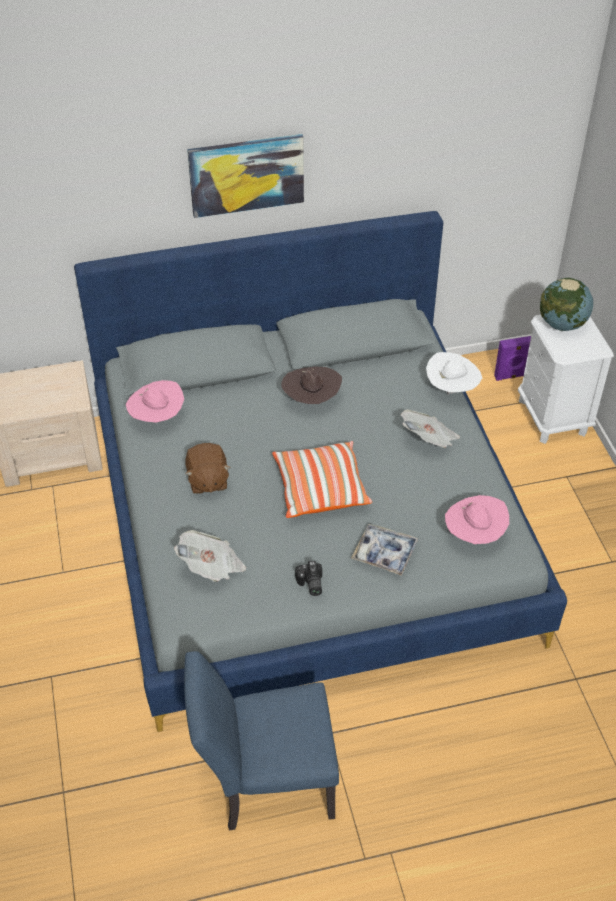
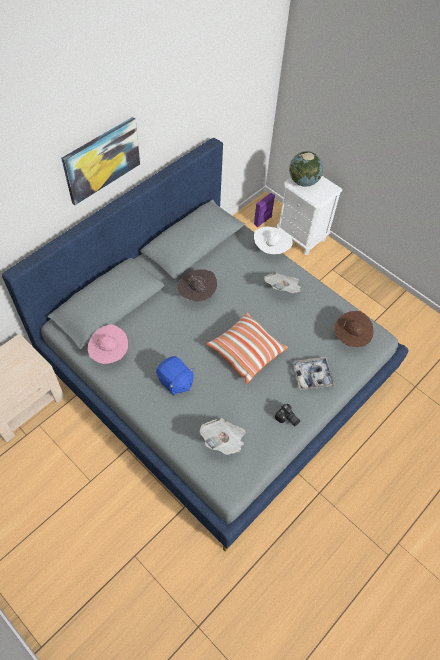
camera: 35 degrees left, 10 degrees up
(207, 480) = (175, 381): brown plush toy -> blue plush toy
(265, 783) = (307, 544): blue chair -> none
(474, 535) = (350, 338): pink hat -> brown hat

